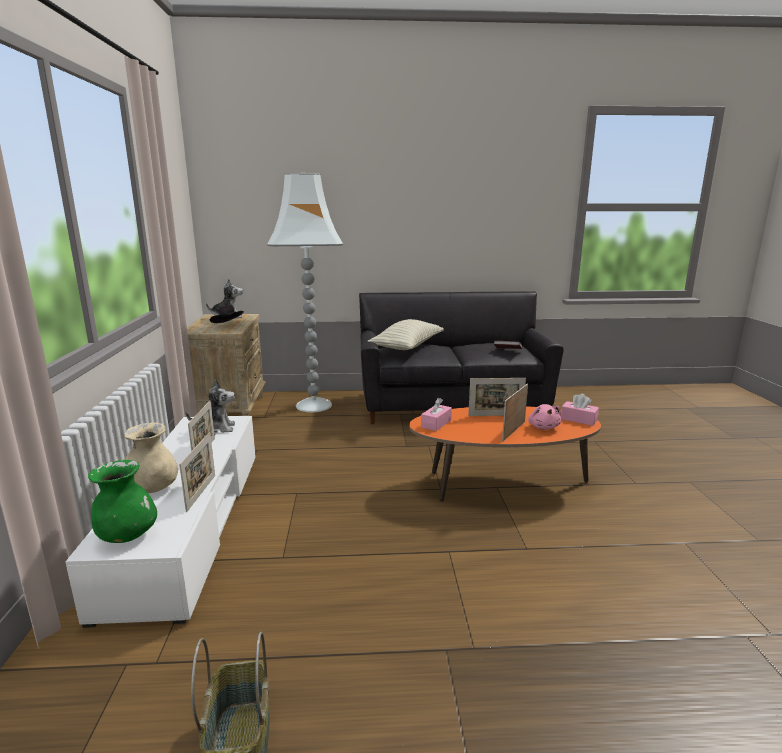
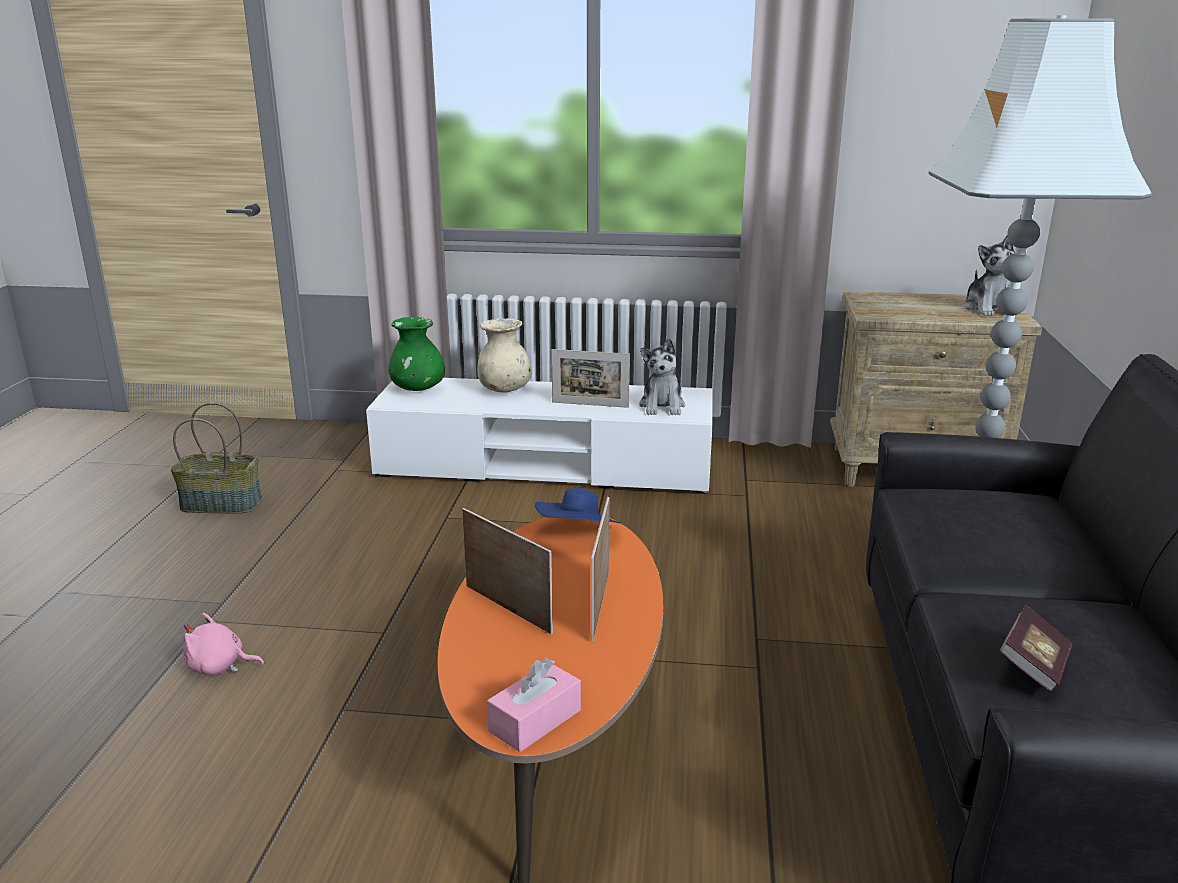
camera: 100 degrees right, 5 degrees up
(201, 493) = (481, 409): picture frame -> none
(228, 325) = (917, 311): black hat -> none
(407, 347) = (1012, 510): pillow -> none
(436, 423) = (578, 535): pink tissue box -> blue hat
(543, 427) = (512, 652): pink plush toy -> pink plush toy (219, 666)

